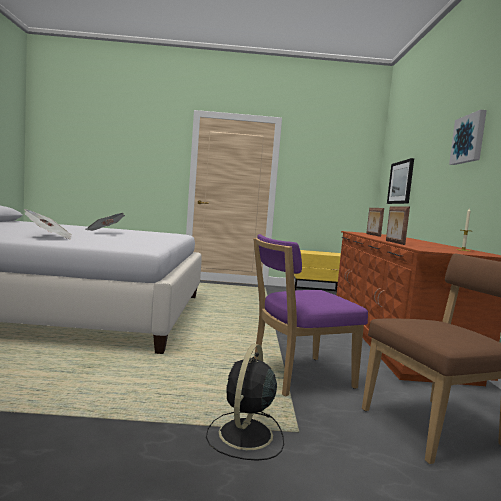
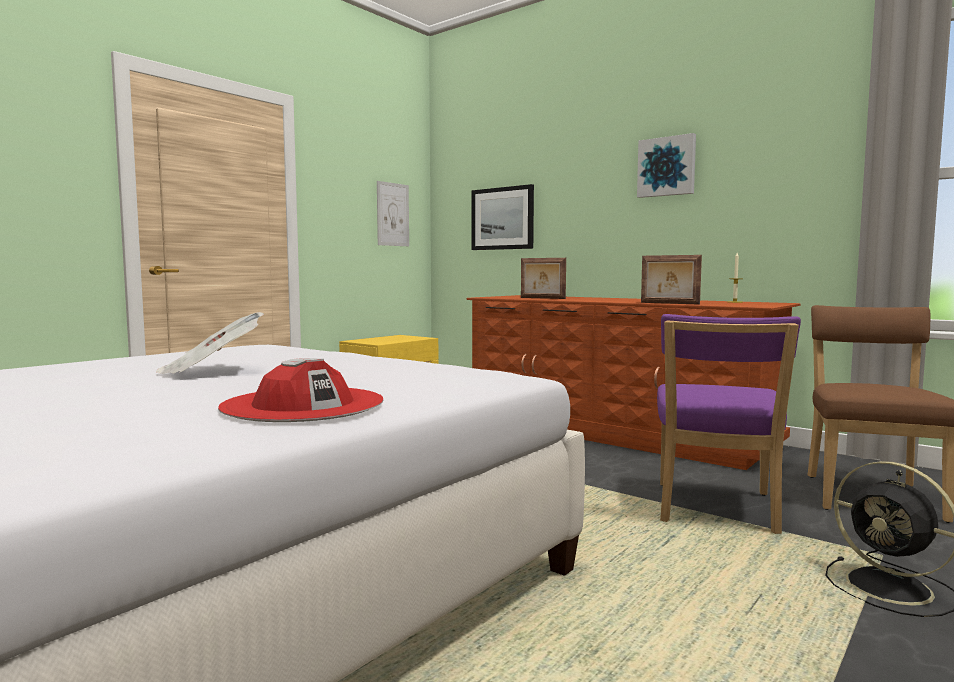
camera: 50 degrees left, 0 degrees up
(49, 237) = (303, 405): newspaper -> red hat
(345, 180) = (393, 214): none -> picture

